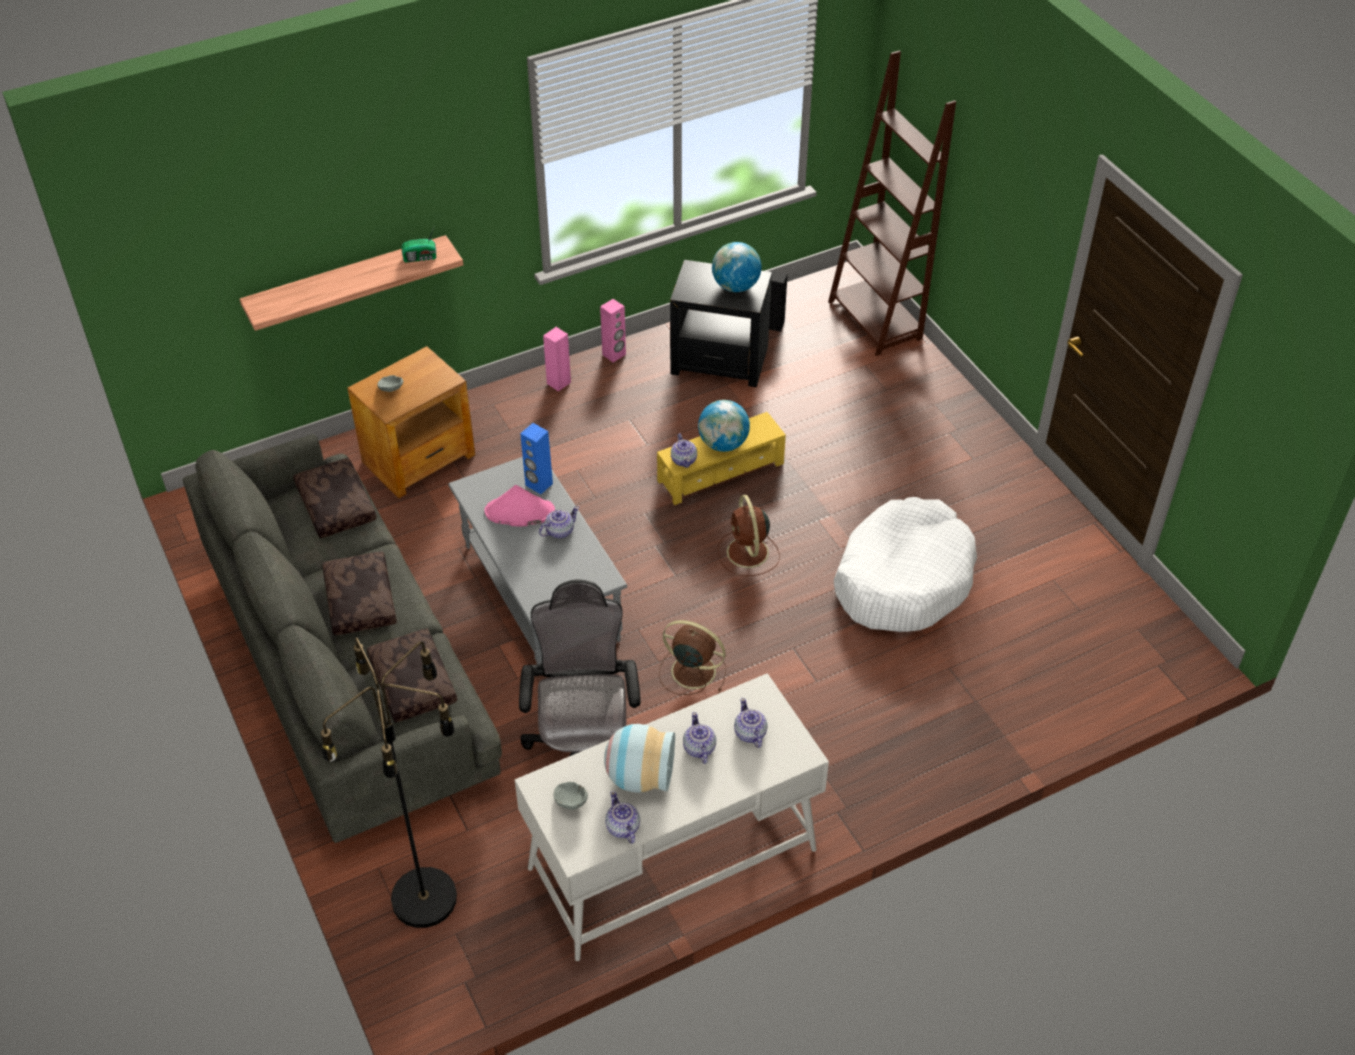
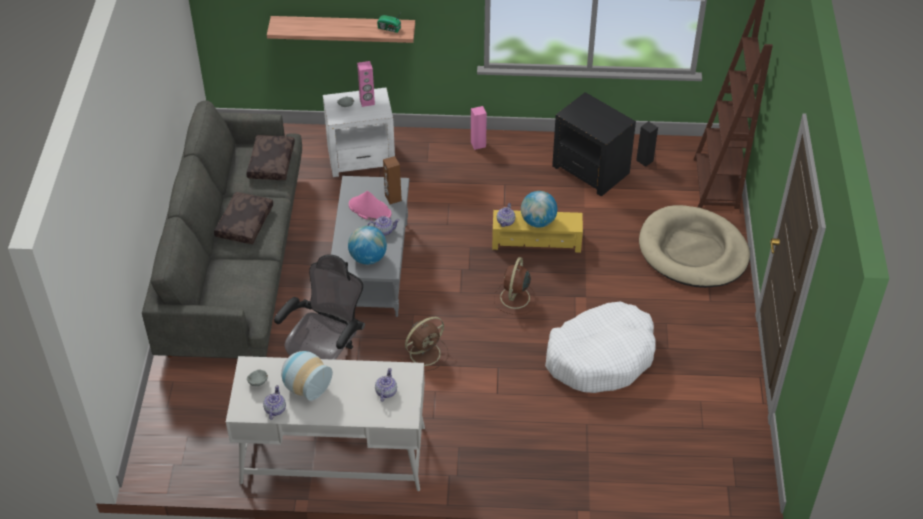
camera: 30 degrees right, 0 degrees up
(411, 682) = (238, 281): brown pillow -> none
(419, 458) = (362, 158): brown side table -> white side table
(425, 900) = (185, 411): floor lamp -> none
(538, 484) = (393, 198): blue speaker -> brown speaker
(614, 354) = (526, 140): pink speaker -> pink speaker (367, 102)
(691, 670) = (426, 353): brown fan -> brown fan turned 90 degrees clockwise
(699, 748) = (350, 386): teapot -> none
(735, 286) = (604, 122): globe -> globe (368, 258)
(910, 408) = (693, 251): none -> beige dog bed

